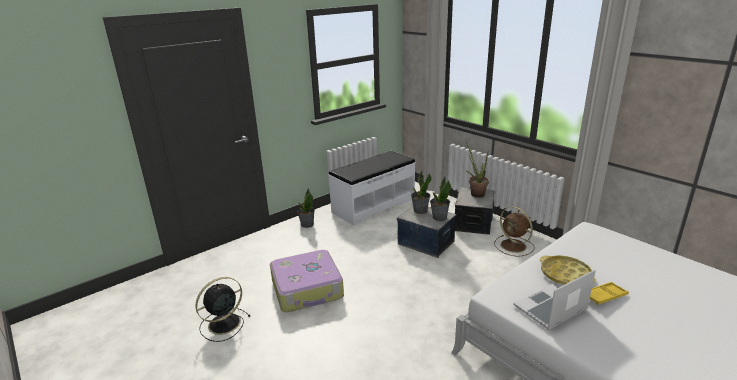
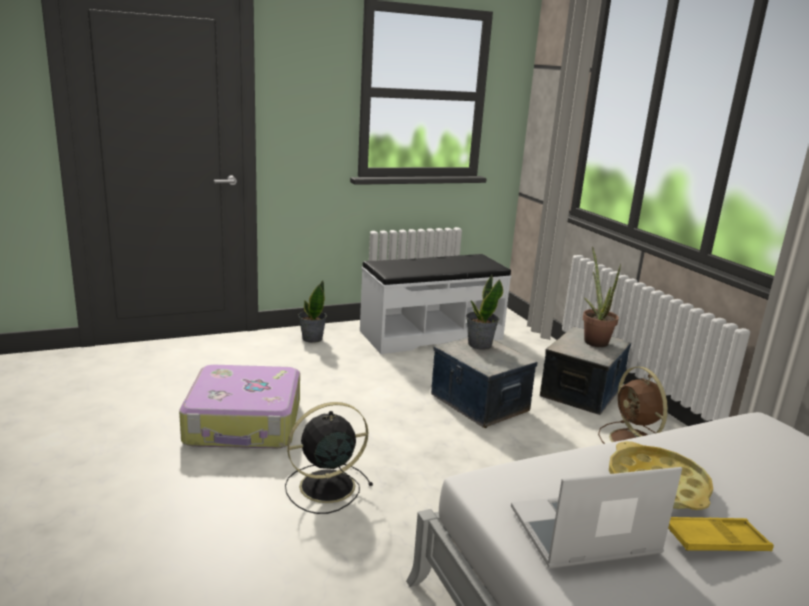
camera: 15 degrees right, 5 degrees down
(223, 324) = (87, 438): black fan -> black fan (324, 487)
(439, 217) = (504, 360): potted plant -> none

